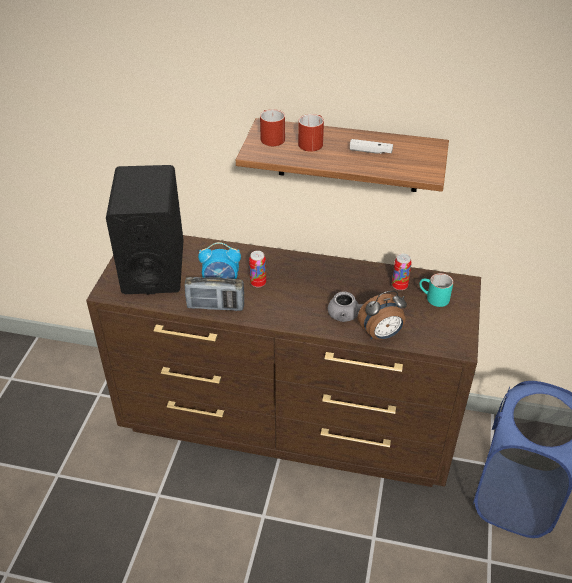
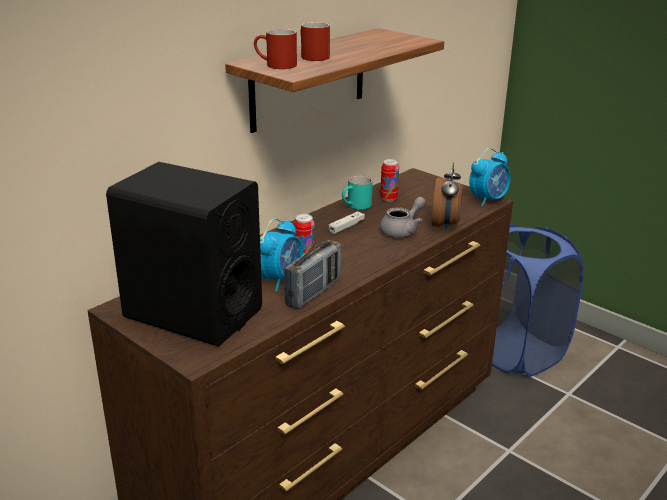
camera: 60 degrees left, 15 degrees down
(370, 151) = (360, 46): white game controller -> white game controller (346, 227)
(433, 298) = (420, 191): turquoise mug -> turquoise mug (356, 206)
(460, 345) = (488, 200): none -> alarm clock

